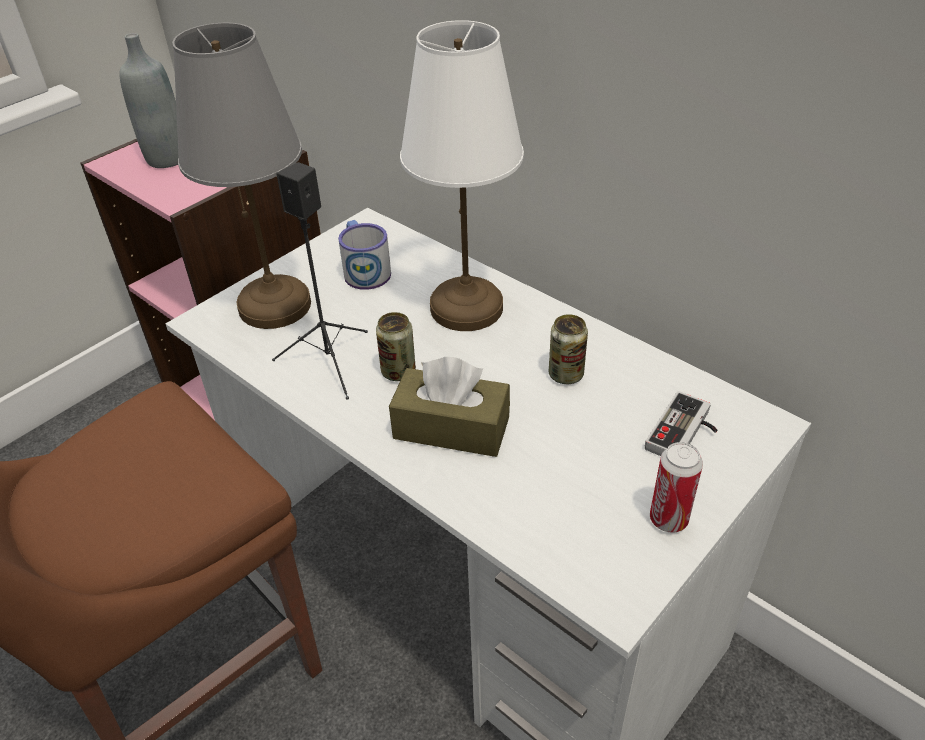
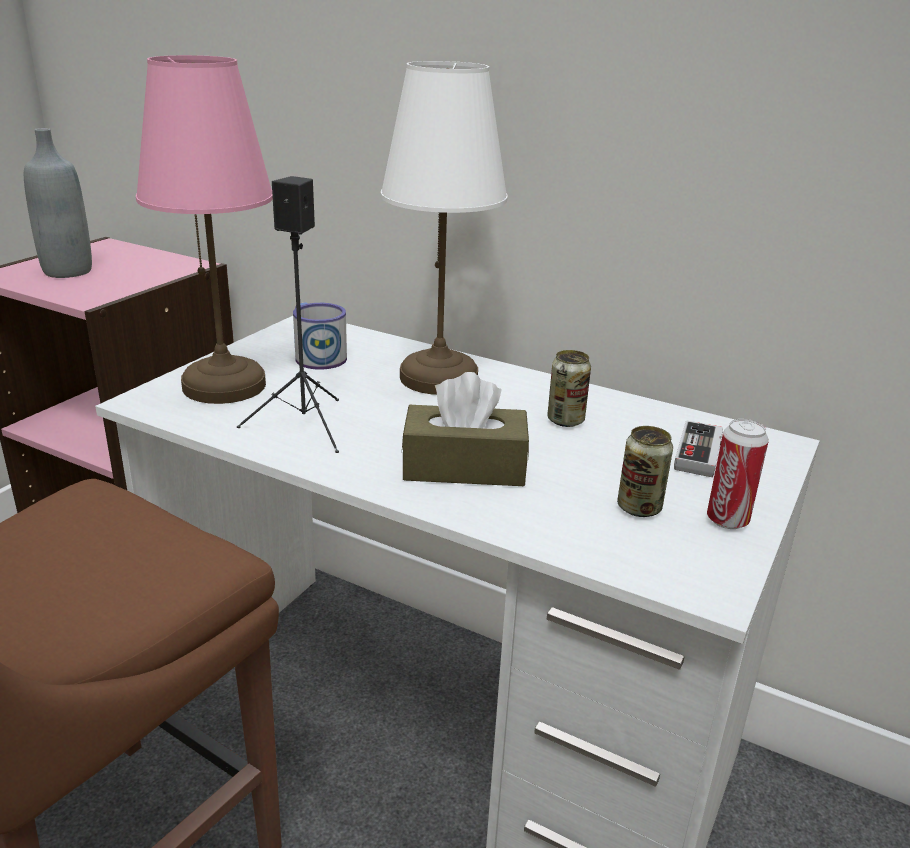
camera: 15 degrees left, 15 degrees down
(276, 305) = (226, 385): grey table lamp -> pink table lamp
(398, 372) = (386, 428): can -> can (639, 508)

